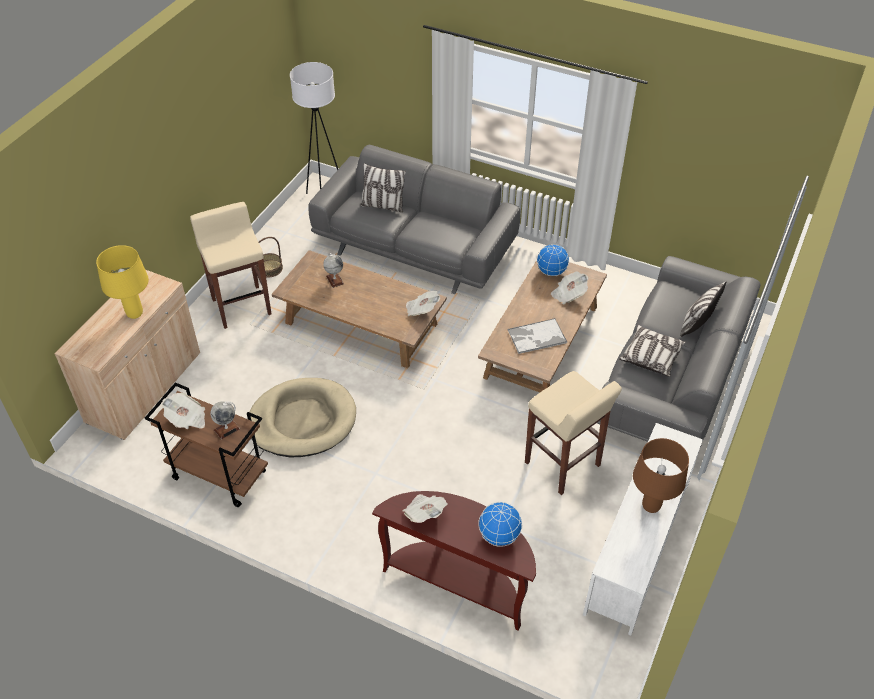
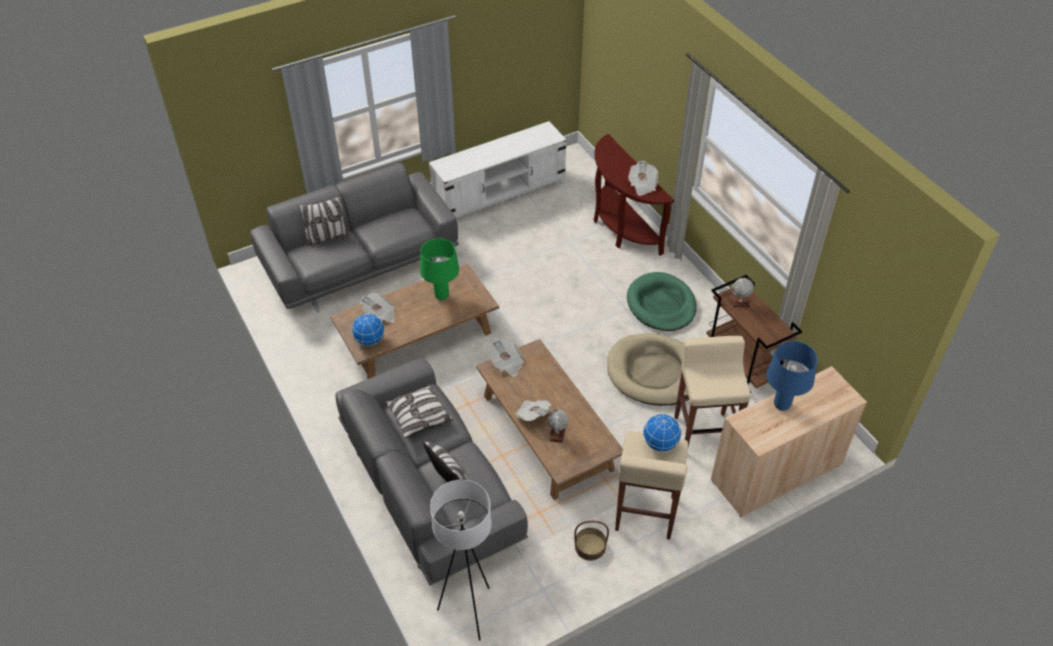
camera: 145 degrees left, 0 degrees up
(135, 314) = (781, 405): yellow table lamp -> blue table lamp
(187, 419) = (767, 324): newspaper -> newspaper (532, 415)
(342, 499) = (661, 304): none -> green dog bed
(499, 535) = (608, 157): globe -> globe (660, 444)
(536, 337) = (442, 296): tray -> green table lamp
(563, 465) = (495, 252): beige stool -> beige stool (703, 432)
(650, 506) = (500, 149): brown table lamp -> none
(651, 357) = (388, 230): pillow -> pillow (419, 417)

